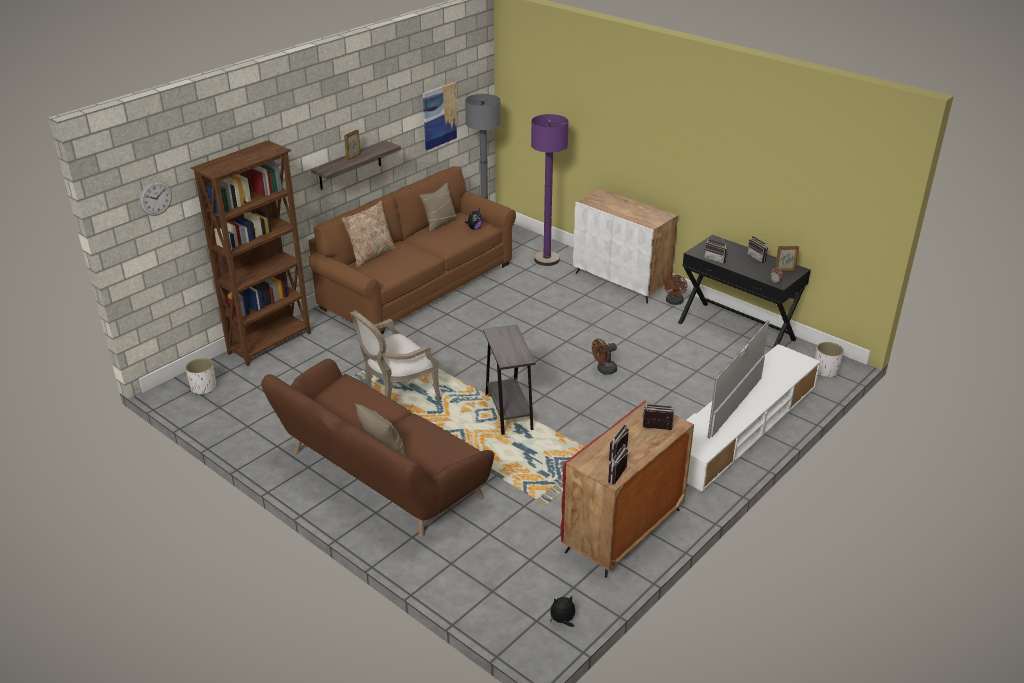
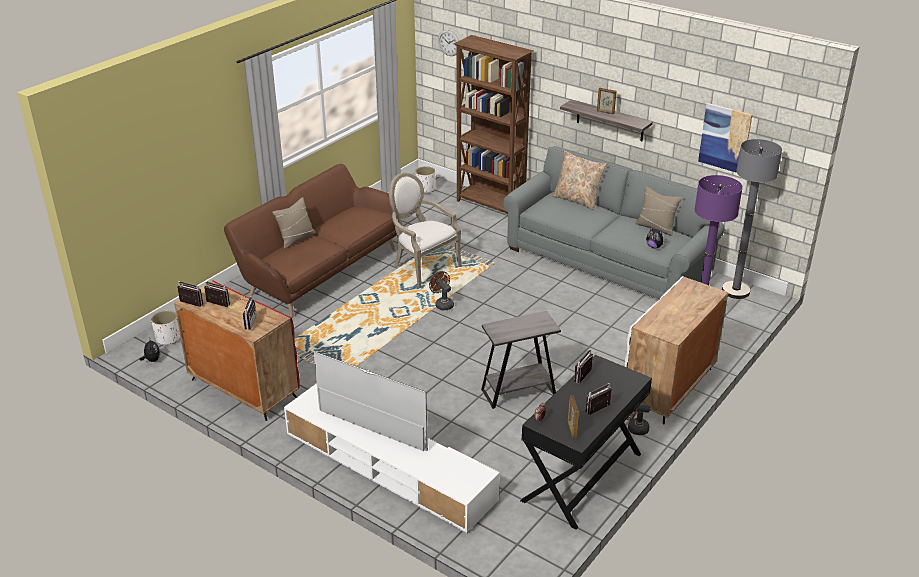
camera: 85 degrees right, 0 degrees up
(417, 285) = (609, 261): brown sofa -> grey sofa
(508, 412) = (405, 324): grey side table -> grey side table (518, 392)
(604, 370) = (480, 376): brown fan -> brown fan (442, 304)
(825, 371) = (507, 549): white planter -> white planter (168, 339)

